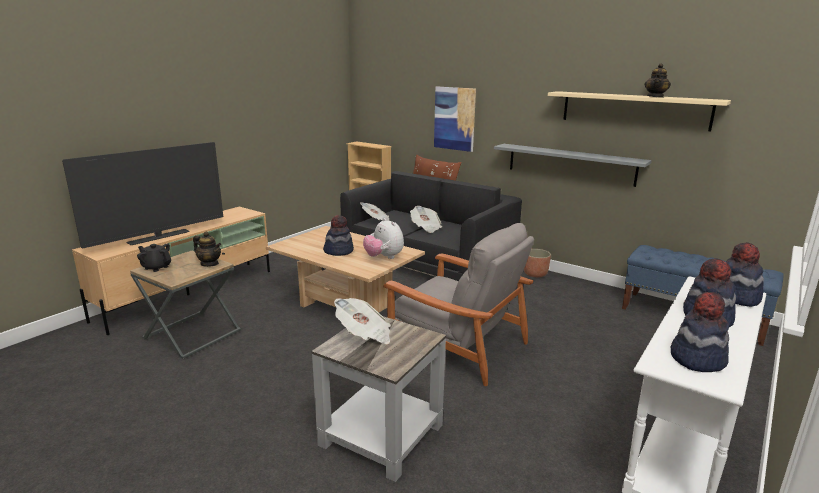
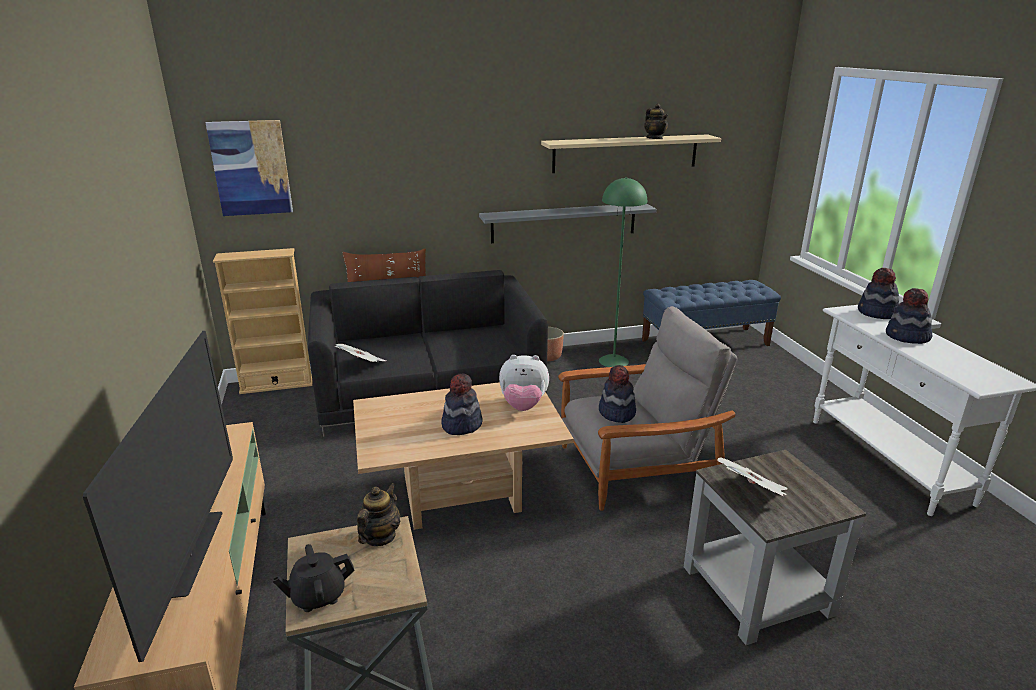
camera: 50 degrees left, 5 degrees up
(209, 264) = (380, 537): teapot -> teapot turned 45 degrees counterclockwise
(425, 227) = (439, 349): newspaper -> none
(454, 118) = (401, 191): picture -> picture (251, 168)
(578, 294) = (613, 361): none -> green floor lamp
(697, 358) = (974, 370): hat -> hat (616, 413)

